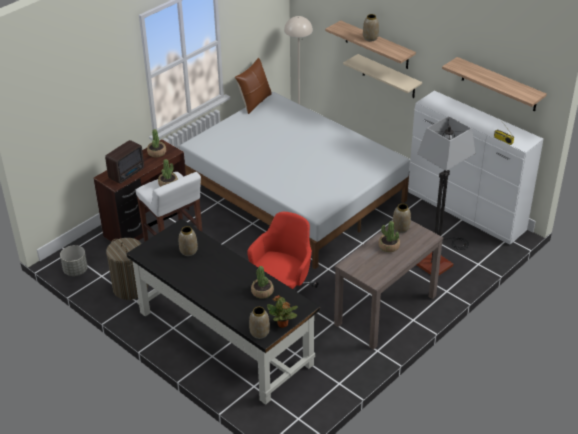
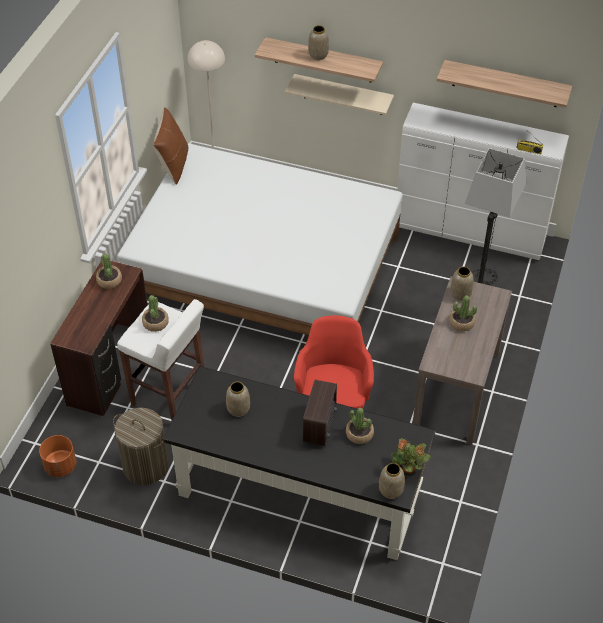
camera: 25 degrees left, 10 degrees up
(75, 270) = (60, 466): grey planter -> orange planter
(127, 173) = (91, 323): radio -> radio (320, 424)

